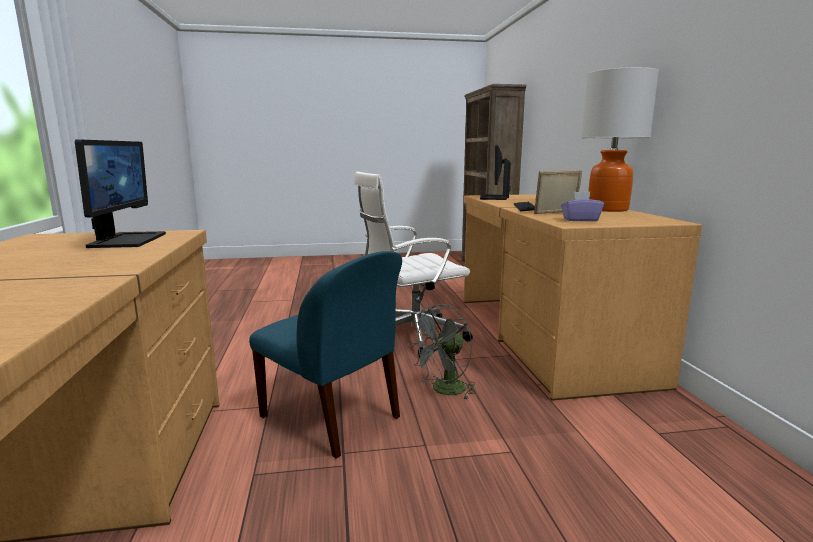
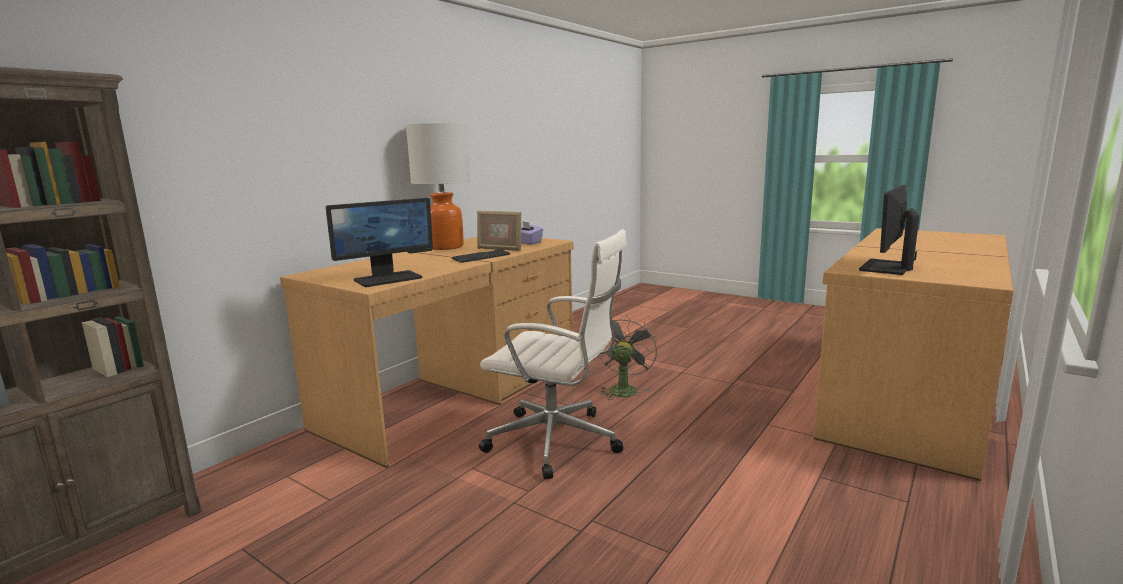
camera: 135 degrees left, 0 degrees up
(332, 418) = (723, 400): blue chair -> none
(444, 391) = (623, 389): grey fan -> grey fan turned 75 degrees counterclockwise

